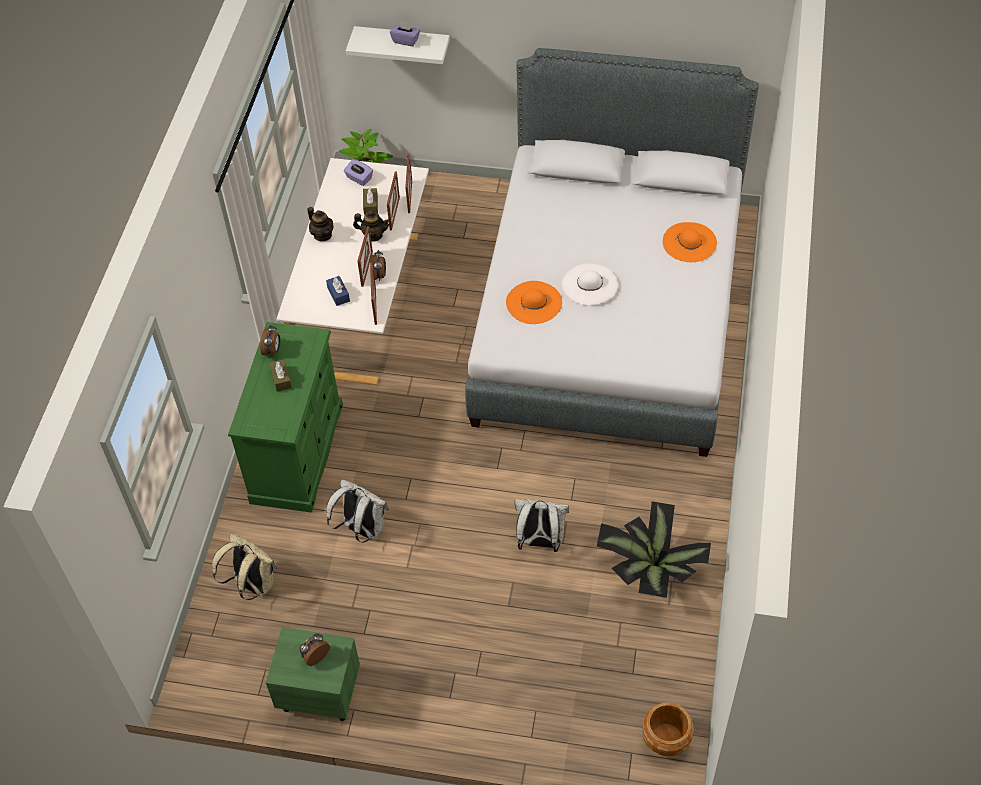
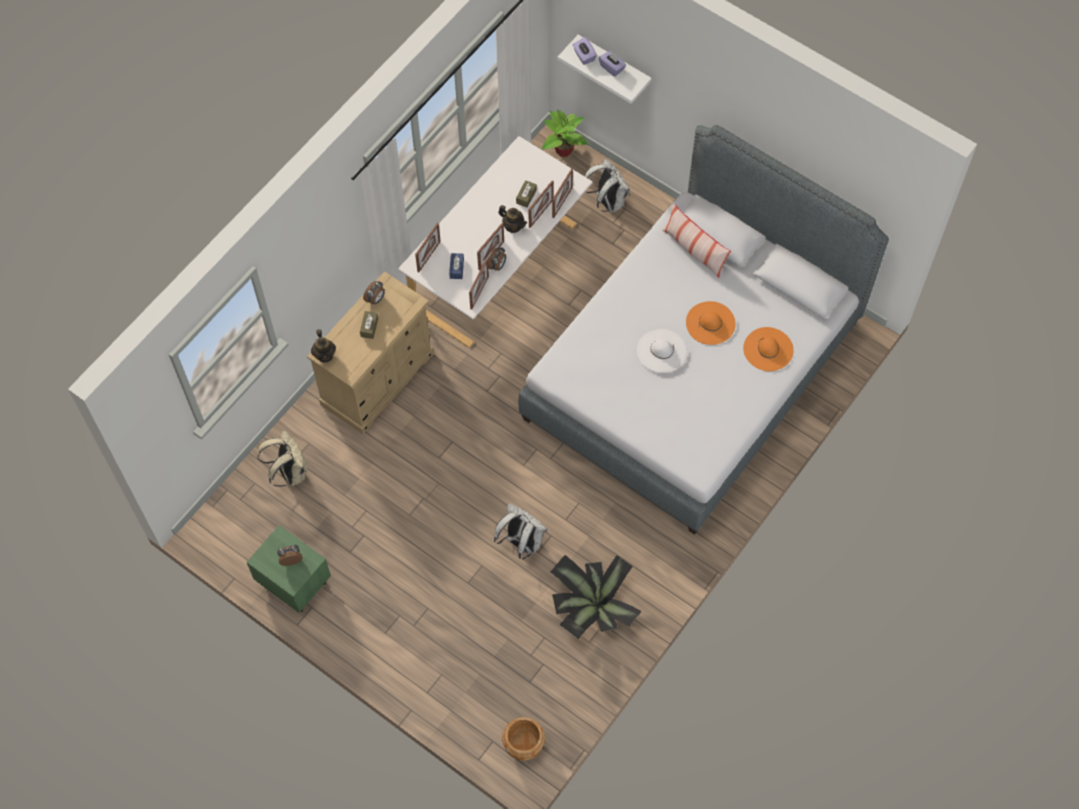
camera: 25 degrees right, 10 degrees up
(297, 453) = (378, 379): green dresser -> beige dresser
(303, 295) = (429, 256): none -> picture frame
(322, 235) = (473, 207): teapot -> teapot (325, 355)
(359, 178) = (530, 166): purple tissue box -> purple tissue box (584, 56)
(362, 529) = (392, 466): white backpack -> white backpack (607, 202)
(534, 302) = (607, 346): orange hat -> orange hat (710, 323)
(563, 188) = (694, 250): none -> pillow

